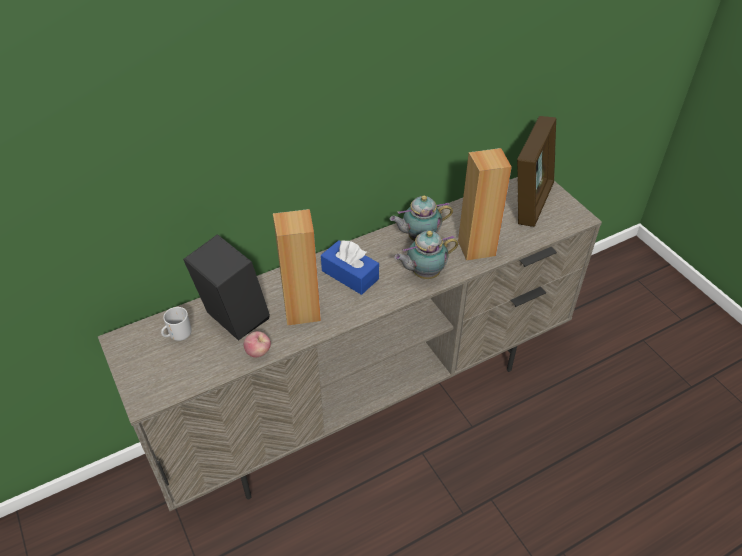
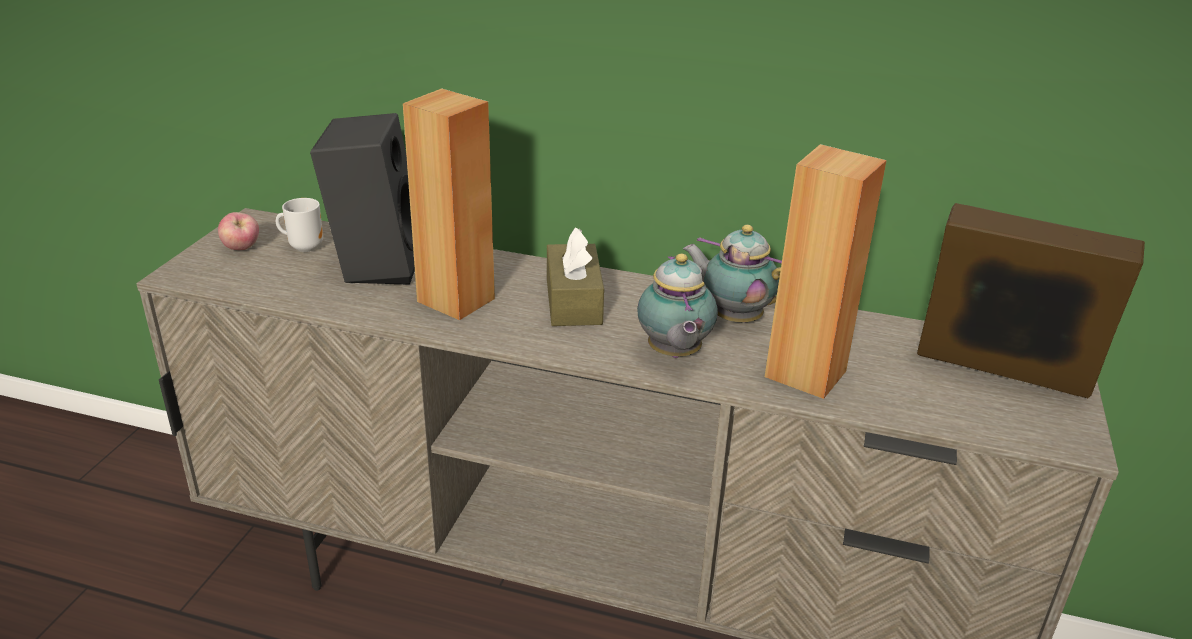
camera: 45 degrees right, 15 degrees down
(258, 352) = (344, 305): apple -> apple (242, 249)
(350, 275) = (573, 301): blue tissue box -> brown tissue box
(424, 274) = (673, 354): teapot -> teapot turned 120 degrees counterclockwise
(530, 201) = (1000, 374): picture frame -> picture frame turned 135 degrees counterclockwise

